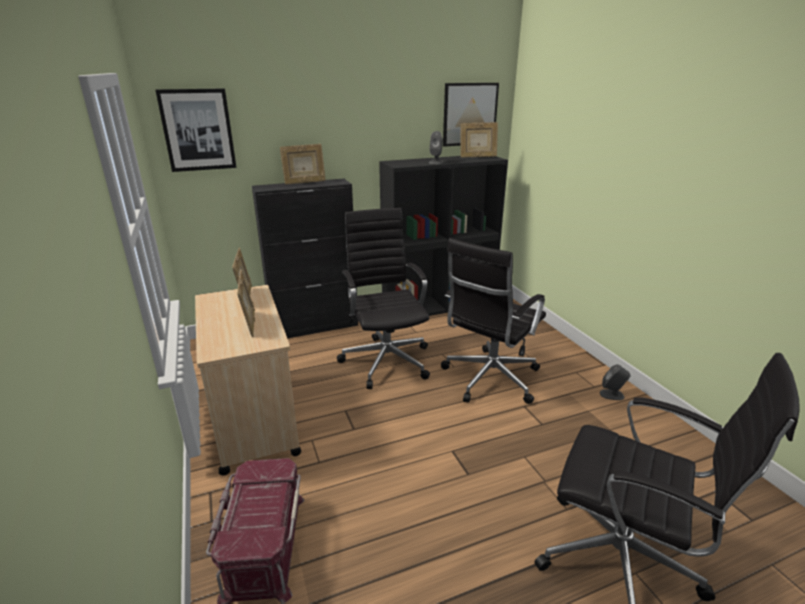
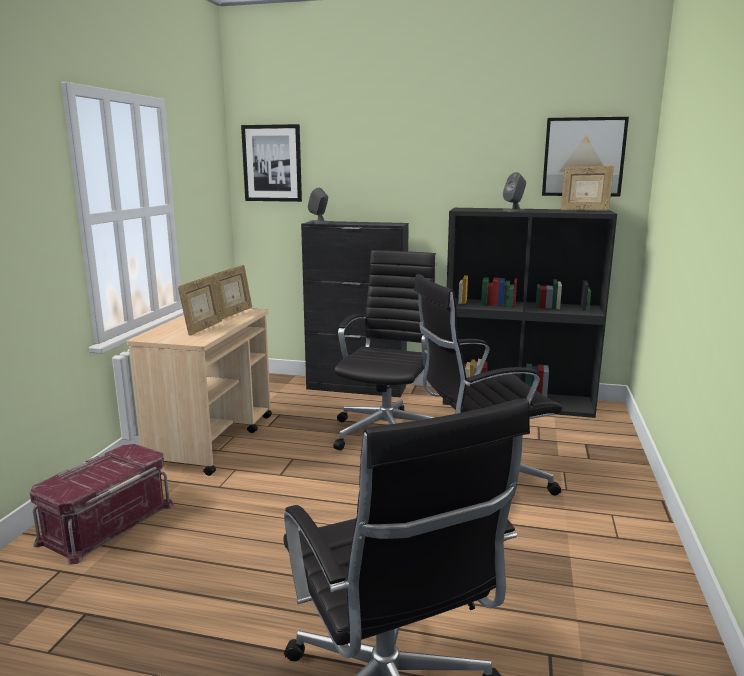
camera: 35 degrees right, 10 degrees down
(304, 182) = (361, 222): picture frame -> none
(612, 395) = (633, 555): grey speaker -> grey speaker (319, 222)

